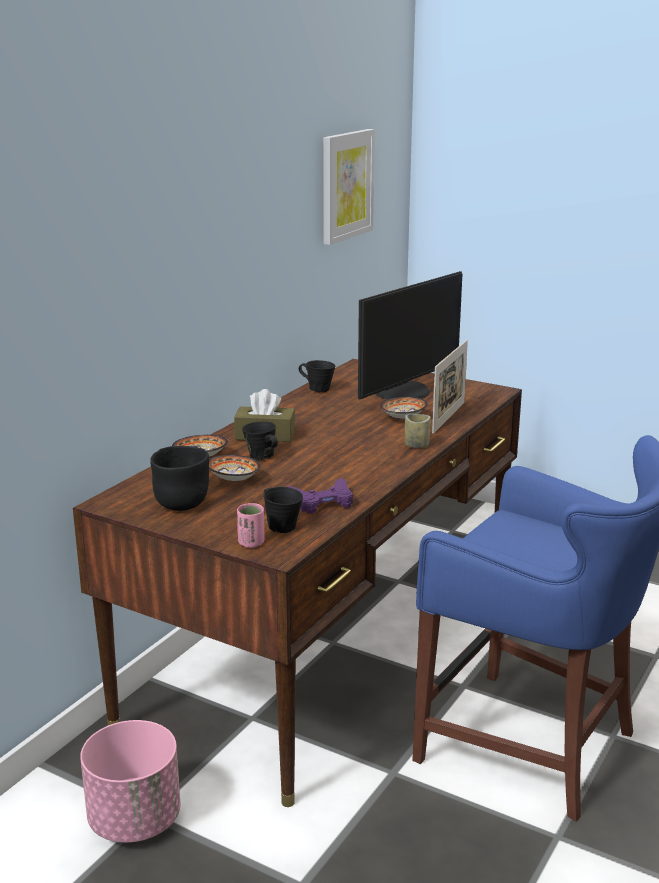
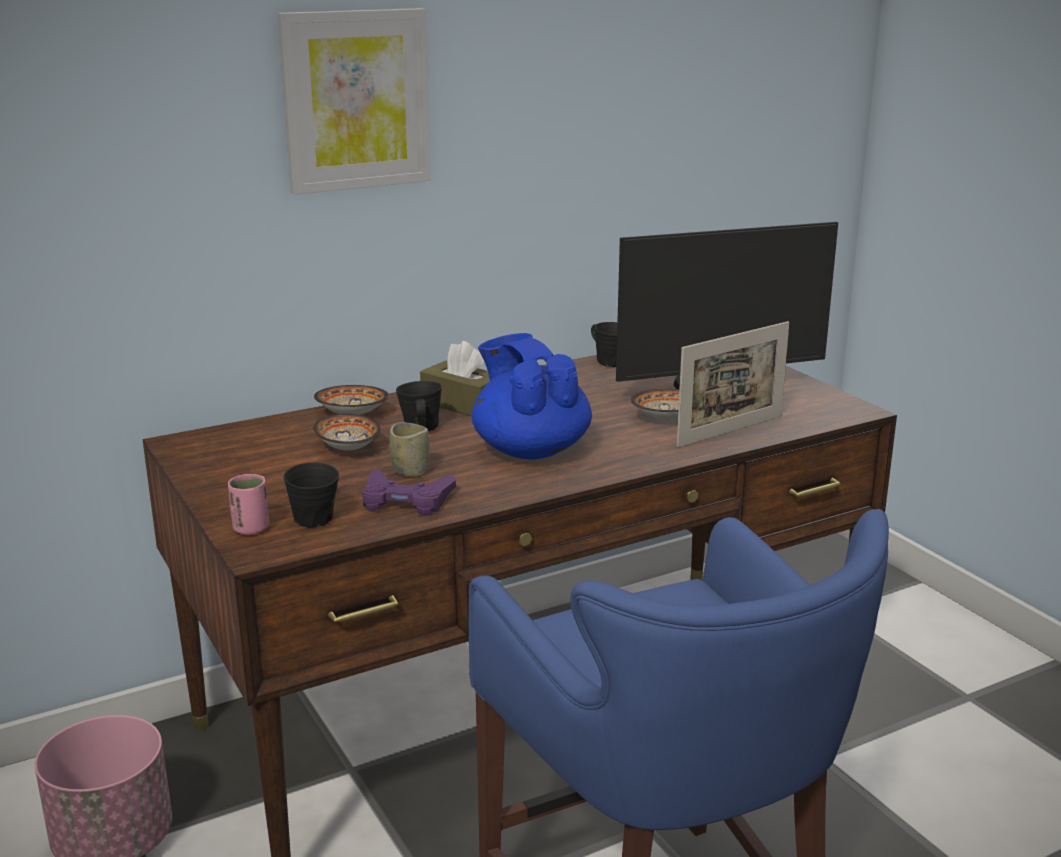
camera: 30 degrees right, 0 degrees up
(182, 504) = (251, 463): black bowl -> none
(346, 185) = (717, 85): picture -> picture (355, 100)
(350, 454) = (530, 450): none -> blue teapot
(416, 445) = (632, 458): cup -> cup (410, 471)

